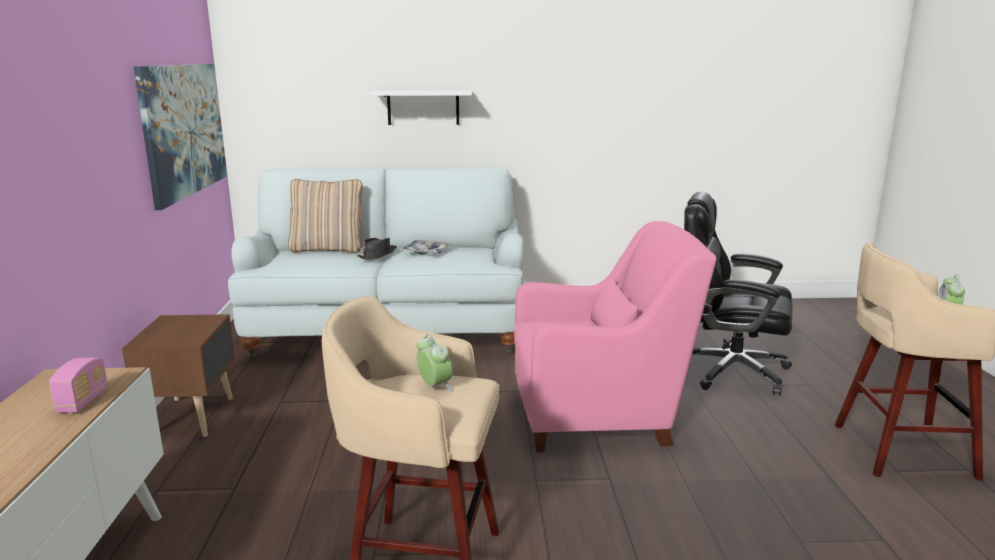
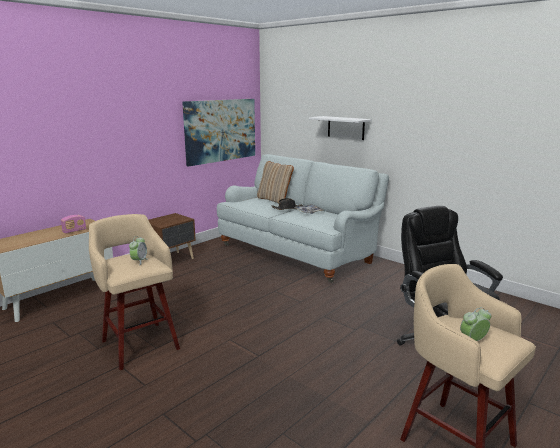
camera: 45 degrees right, 0 degrees up
(599, 415) = (313, 329): pink armchair -> none

